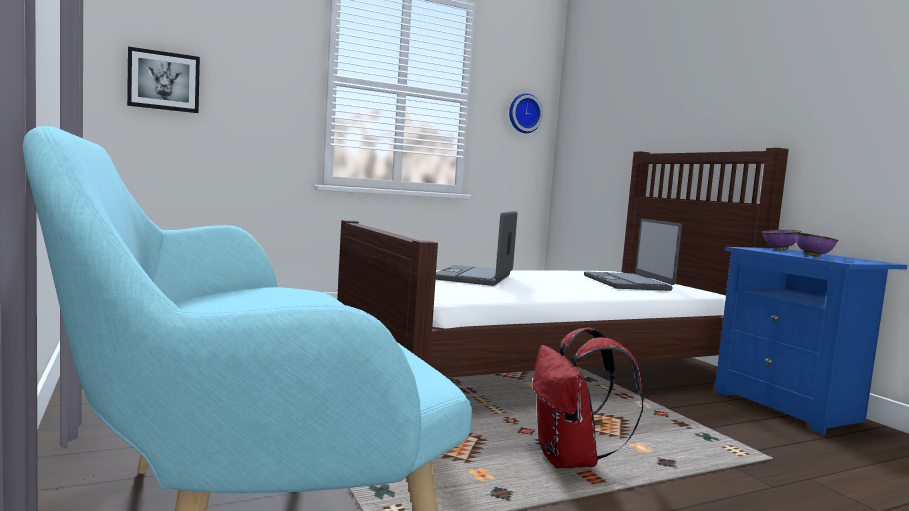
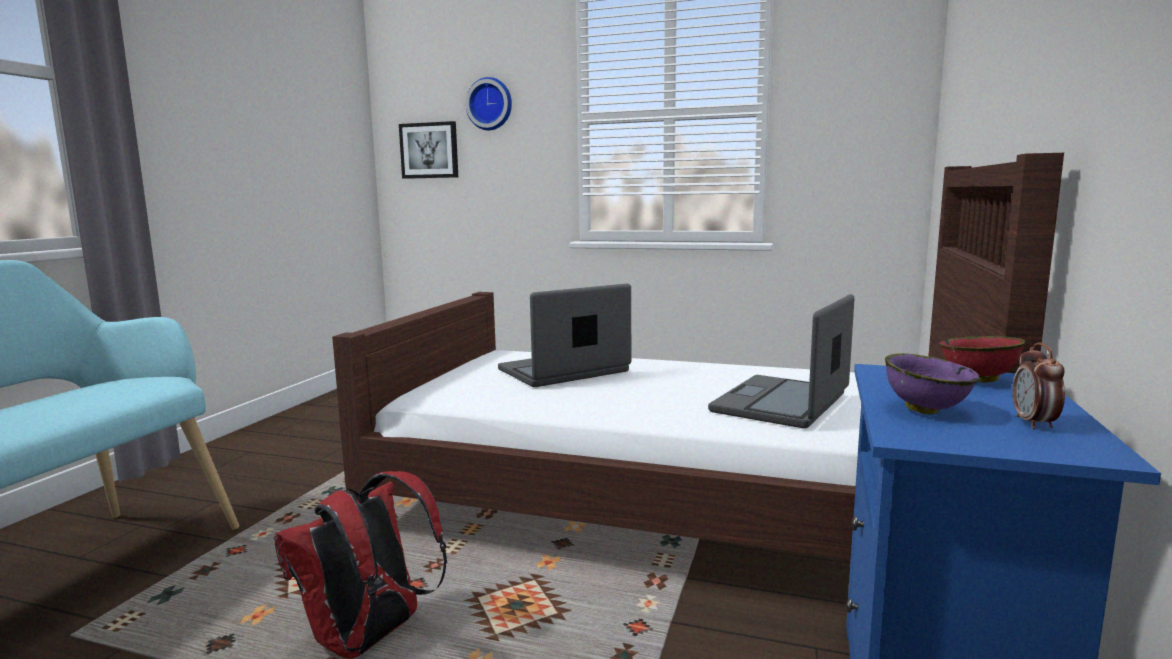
camera: 45 degrees right, 5 degrees up
(524, 113) = (868, 114): wall clock -> wall clock (490, 104)
(780, 249) = (978, 381): purple bowl -> red bowl
(844, 257) = (1034, 423): none -> alarm clock

